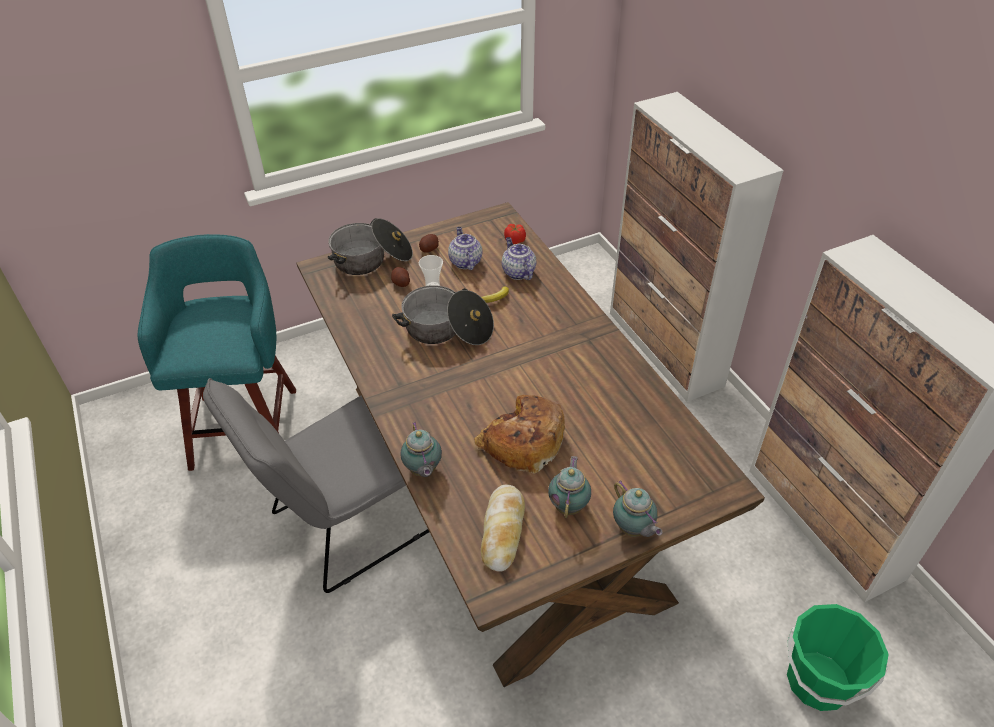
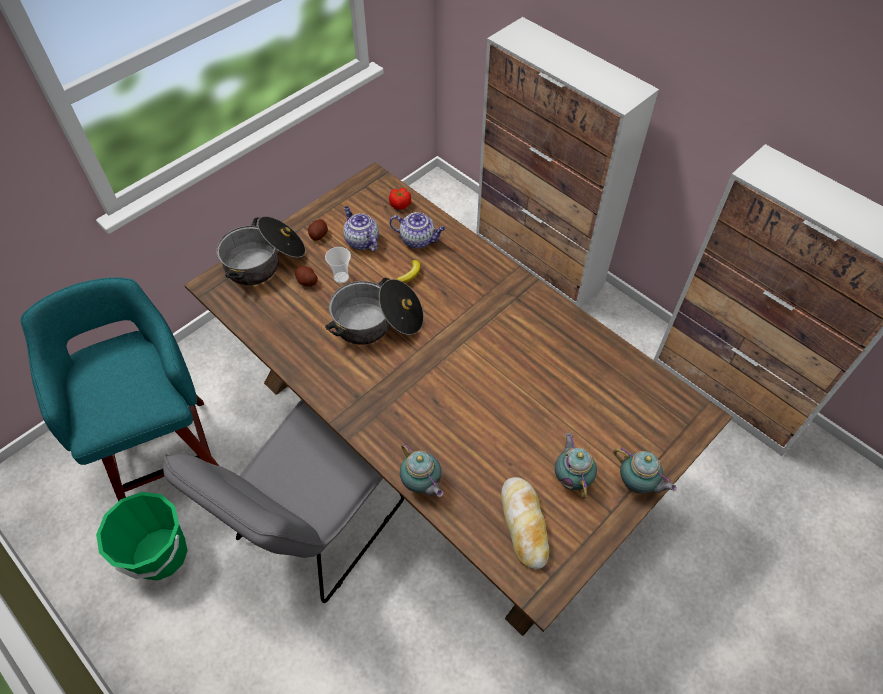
camera: 20 degrees left, 10 degrees up
(518, 272) = (418, 240): teapot -> teapot turned 150 degrees clockwise
(522, 441) = (501, 424): bread -> none
(817, 681) = (771, 538): green bucket -> green bucket (160, 554)

